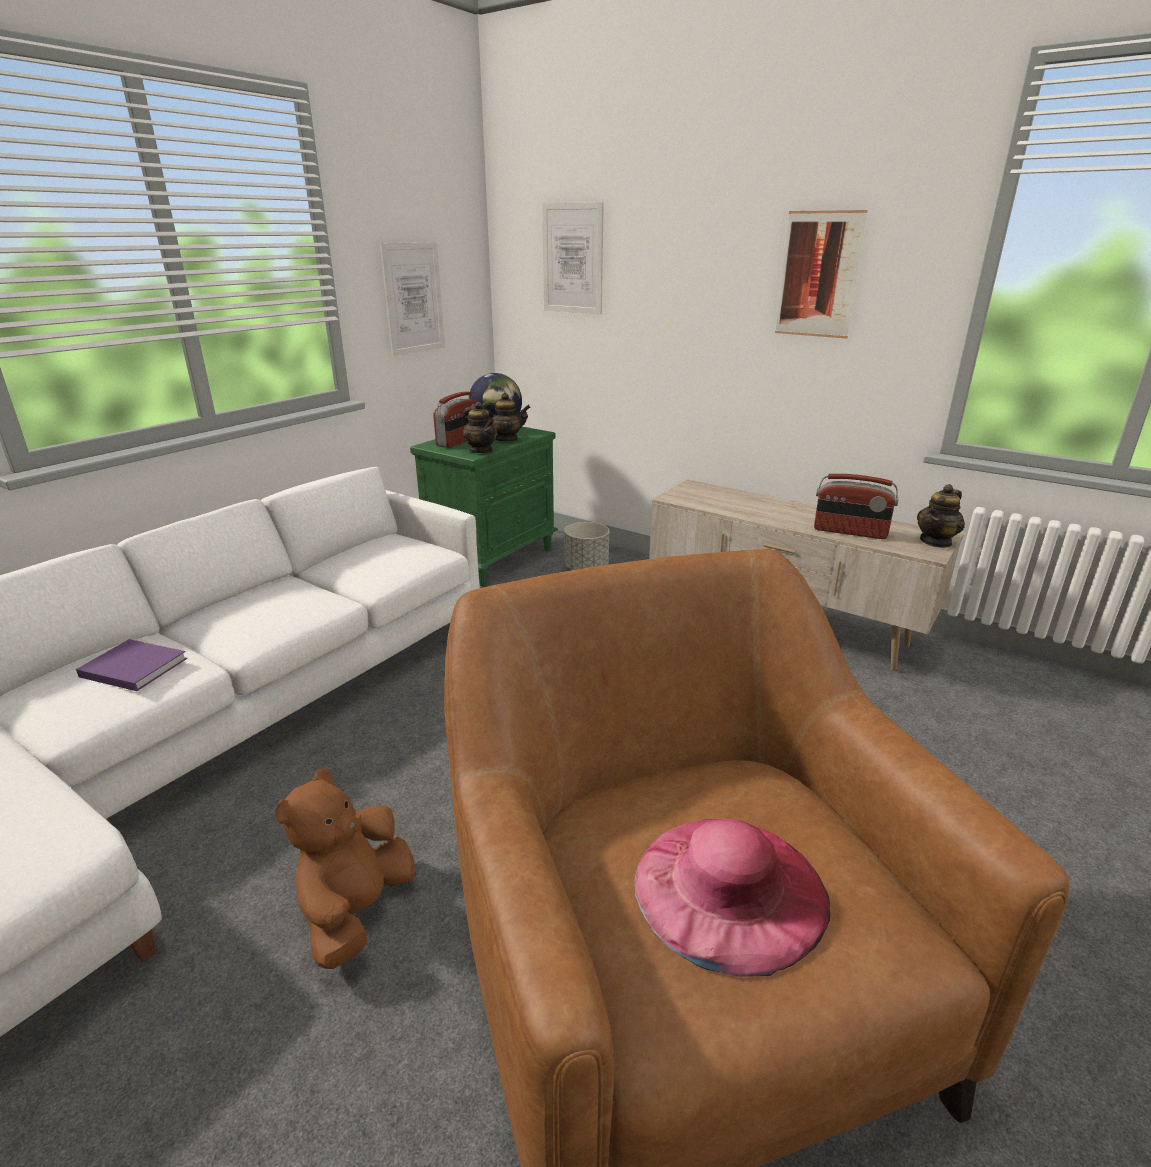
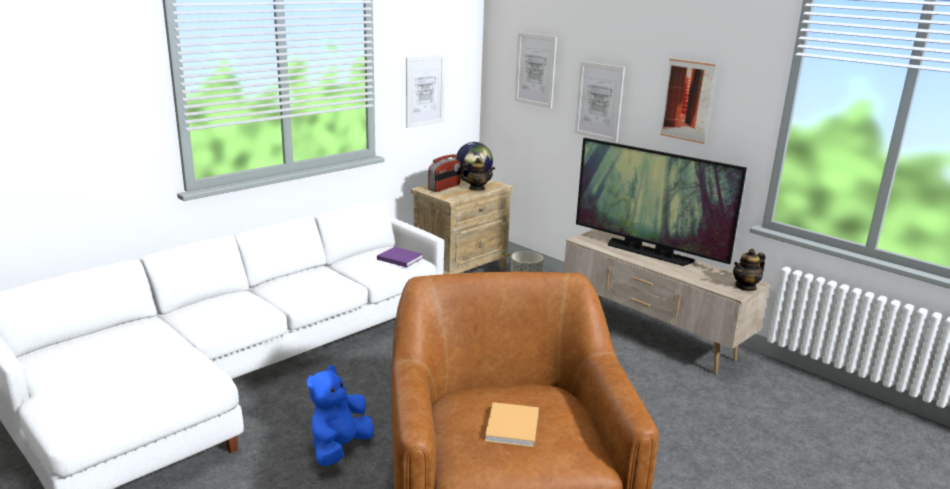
camera: 10 degrees right, 5 degrees down
(132, 667) = (236, 305): purple book -> purple book (399, 258)
(356, 911) = (339, 448): brown plush toy -> blue plush toy
(481, 450) = (457, 195): teapot -> none
(492, 558) = (461, 270): green nightstand -> beige nightstand
(675, 294) = (599, 101): none -> picture
(729, 889) = (512, 428): pink hat -> beige book
(773, 507) = (648, 253): none -> television
(850, 532) = (690, 274): radio -> none

